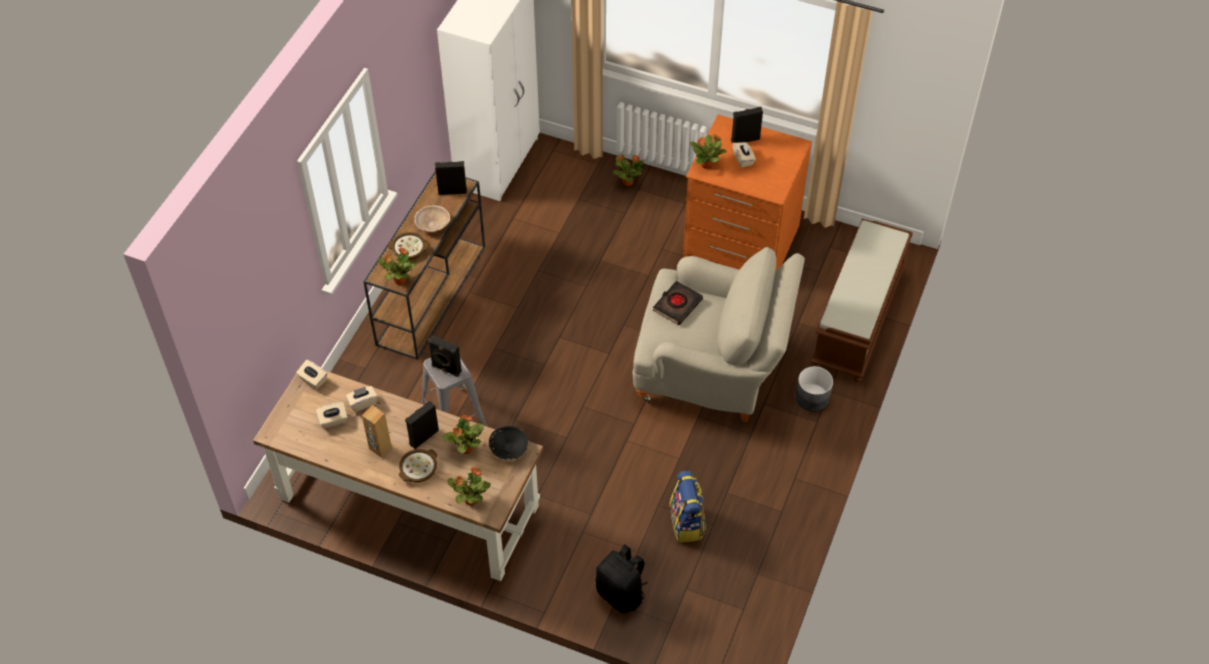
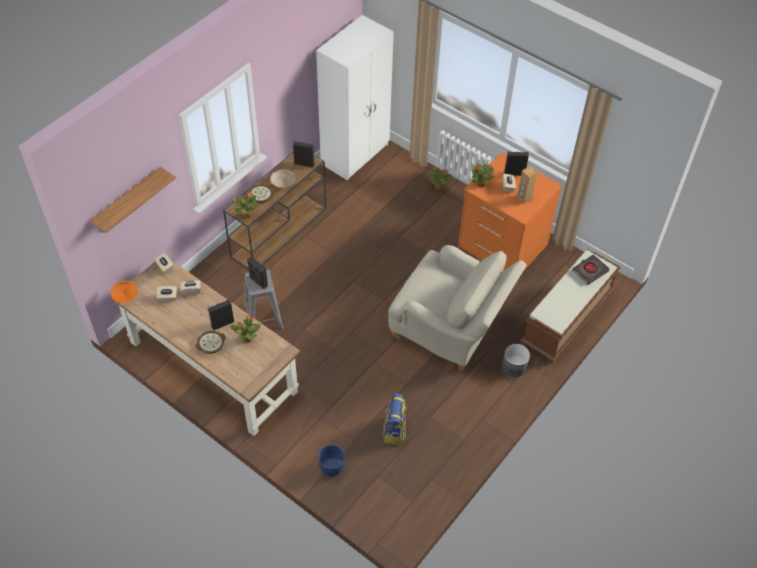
camera: 15 degrees right, 0 degrees up
(253, 299) = (127, 201): none -> shelf
(272, 433) = (125, 296): none -> orange bowl
(380, 448) = (191, 324): brown speaker -> brown speaker (523, 198)
(470, 500) = (237, 374): potted plant -> none
(509, 449) = (276, 346): black bowl -> none
(621, 594) = (332, 467): black backpack -> blue planter
(677, 305) = (431, 277): black book -> black book (590, 271)

